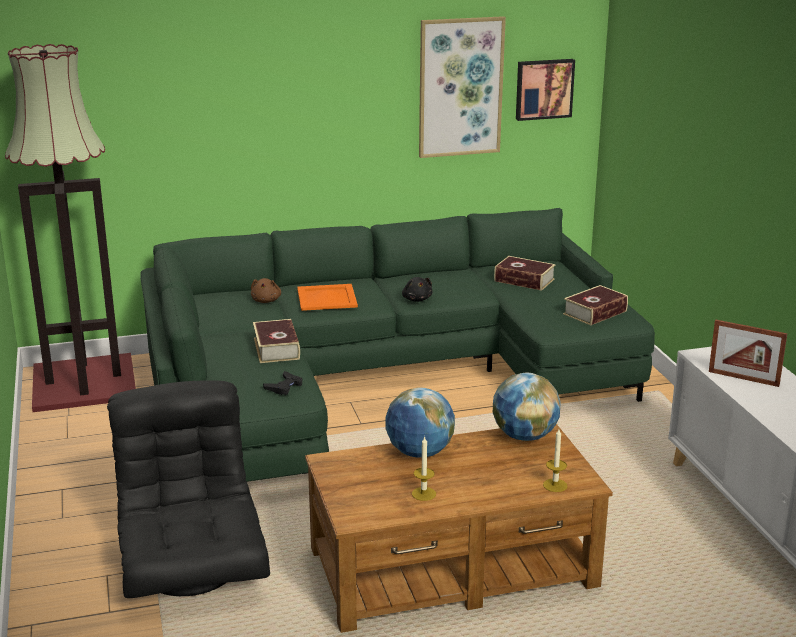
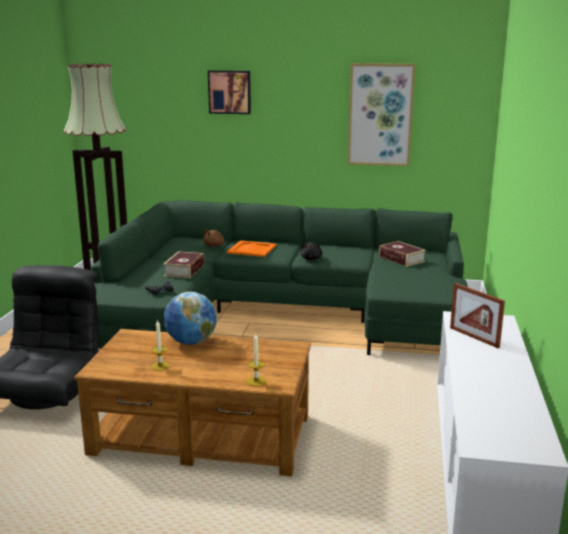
camera: 25 degrees right, 5 degrees down
(524, 436) = (275, 347): globe -> none
(543, 89) = (447, 121): picture -> picture (230, 92)
(595, 312) = (430, 285): book -> none

